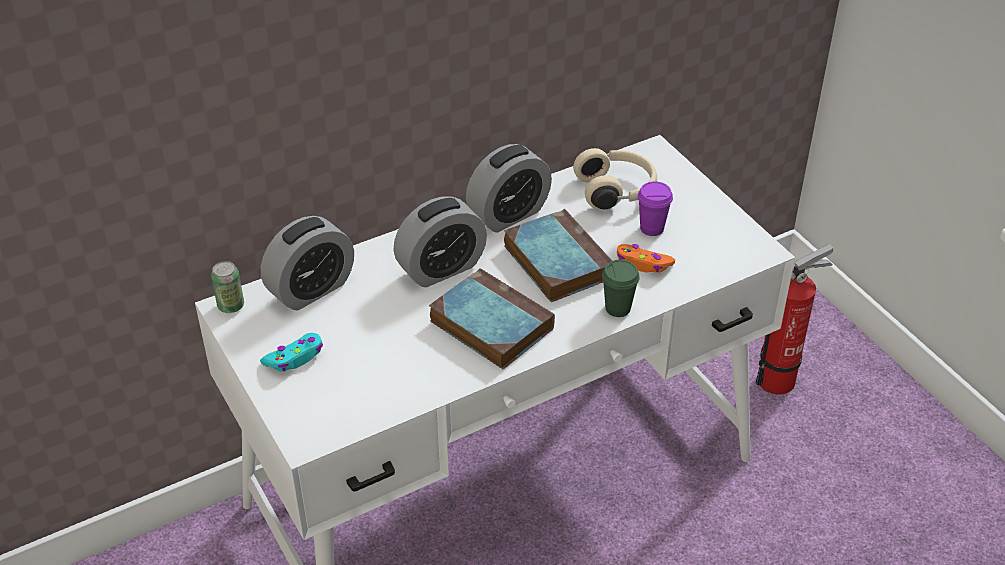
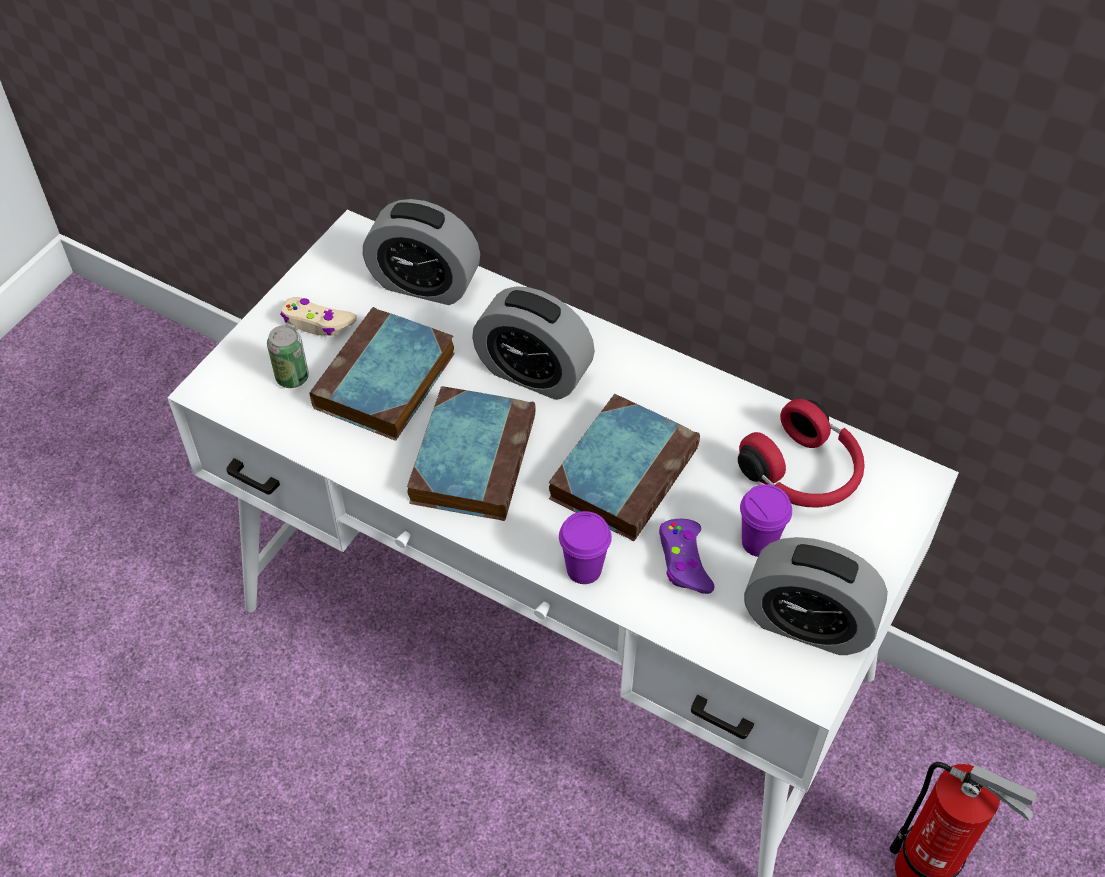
camera: 60 degrees right, 10 degrees up
(231, 306) = (359, 237): can -> can (292, 377)
(295, 358) = (317, 322): turquoise game controller -> beige game controller
(385, 343) = (384, 383): none -> book
(508, 214) = (671, 390): alarm clock -> alarm clock (807, 623)
(616, 190) = (803, 474): beige headphones -> red headphones
(618, 308) = (584, 569): green cup -> purple cup
(643, 264) = (684, 561): orange game controller -> purple game controller

